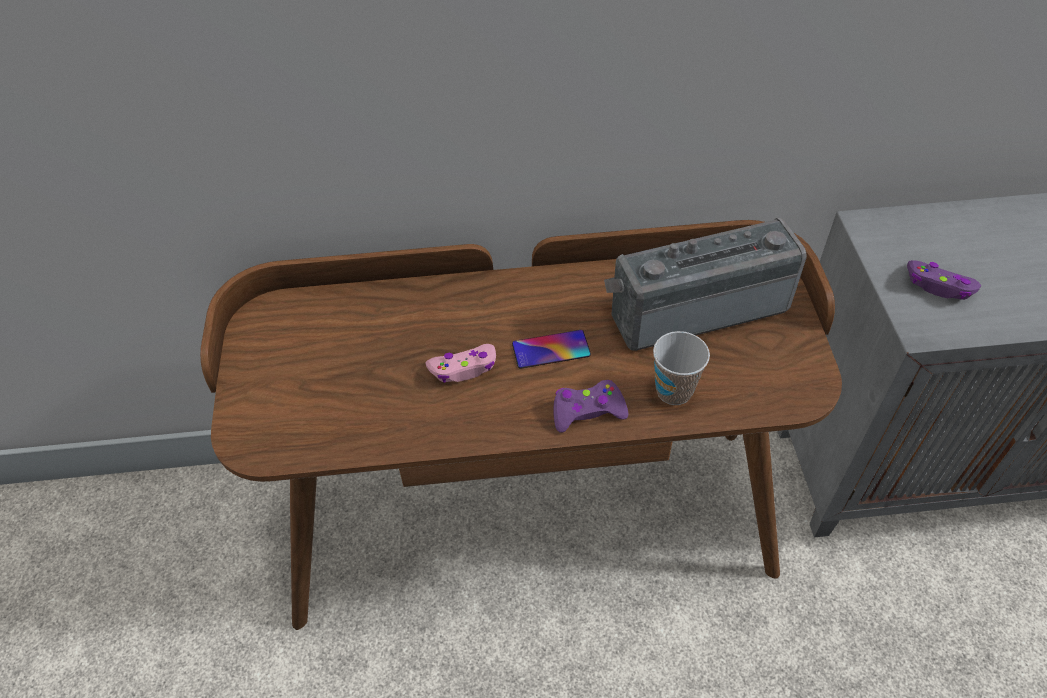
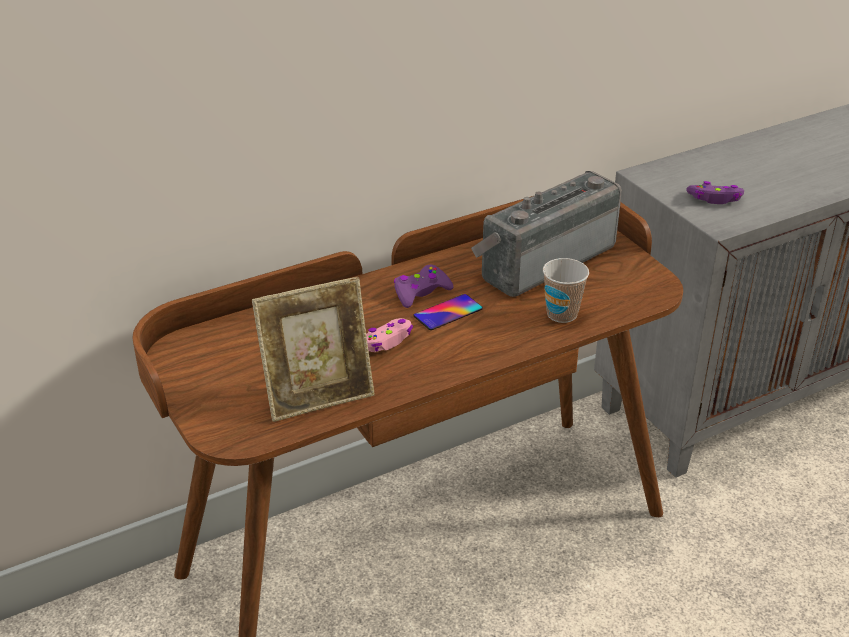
camera: 25 degrees left, 15 degrees down
(359, 420) = (318, 396): none -> picture frame
(587, 411) = (504, 343): purple game controller -> purple game controller (421, 292)

